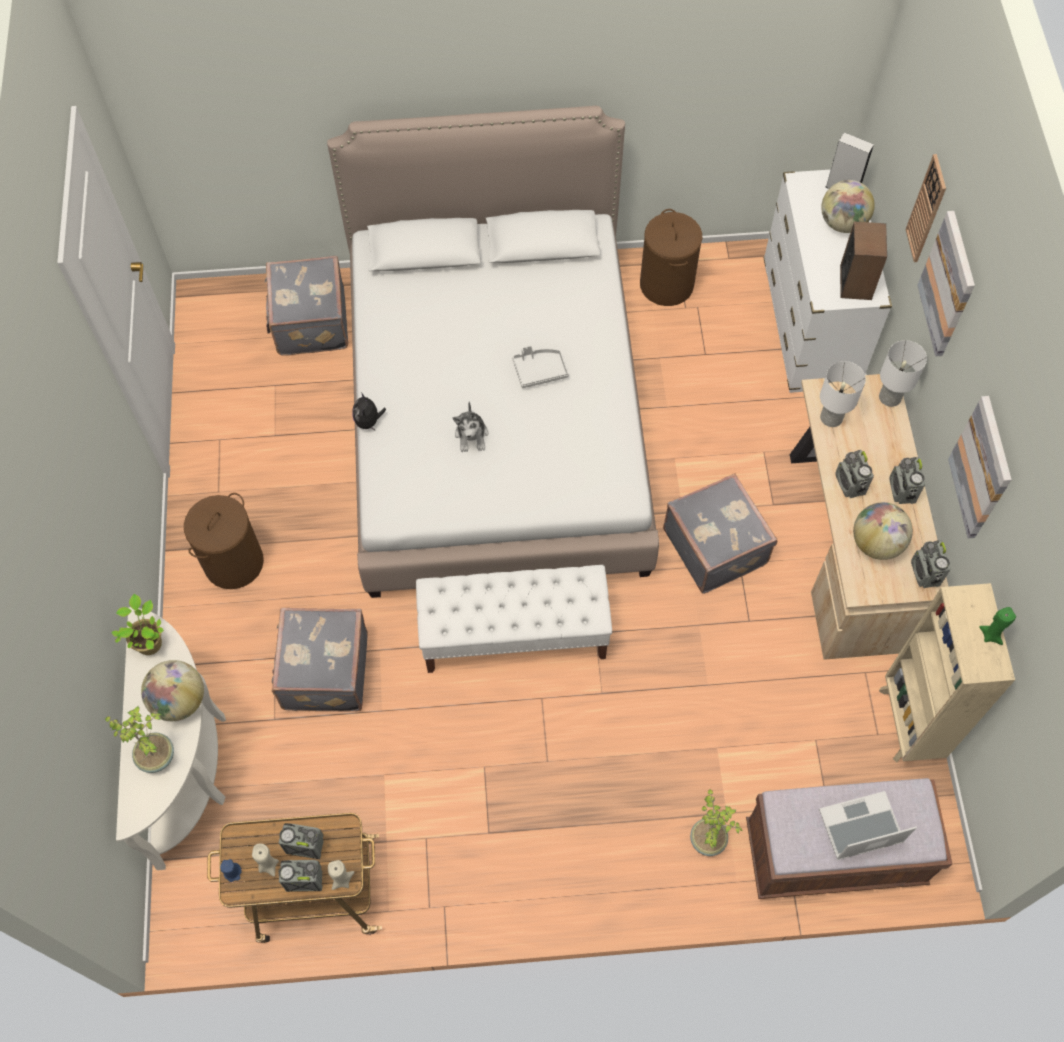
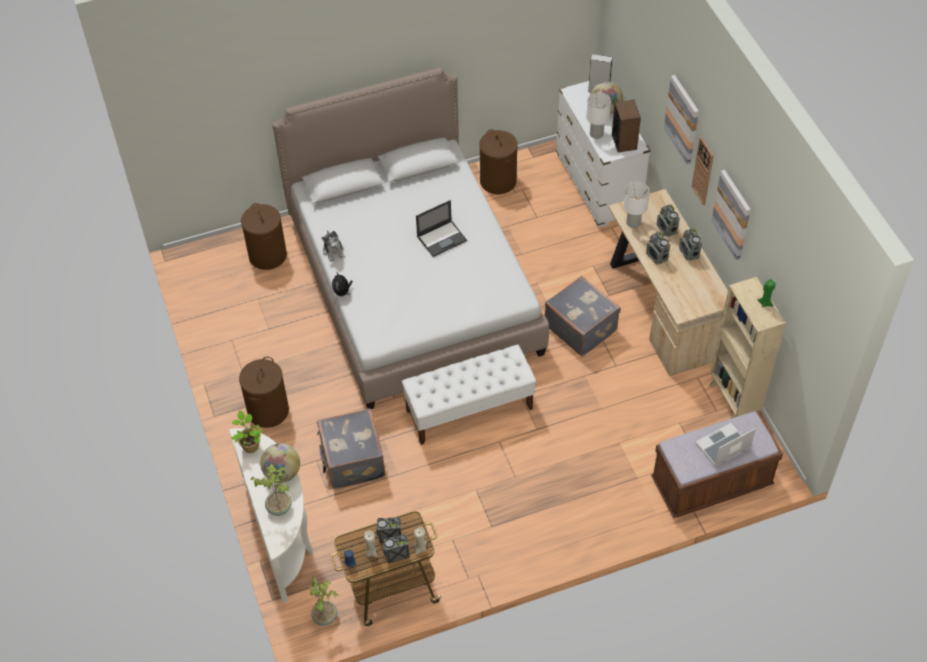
camera: 15 degrees left, 10 degrees down
(309, 323) = (268, 255): grey suitcase -> brown laundry basket
(472, 435) = (412, 284): plush toy -> plush toy (333, 251)
(539, 370) = (442, 238): grey tray -> laptop
(708, 839) = (631, 495): potted plant -> potted plant (325, 616)
(876, 543) = (683, 285): globe -> none
(889, 398) = (664, 204): white table lamp -> white table lamp (596, 134)
(925, 574) = (717, 295): radio -> radio (666, 229)
(926, 209) = (657, 82): wall clock -> wall clock (703, 171)

